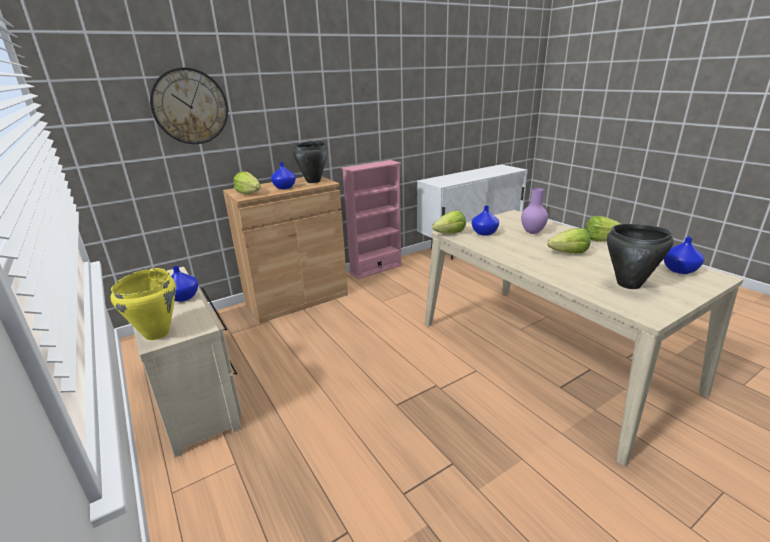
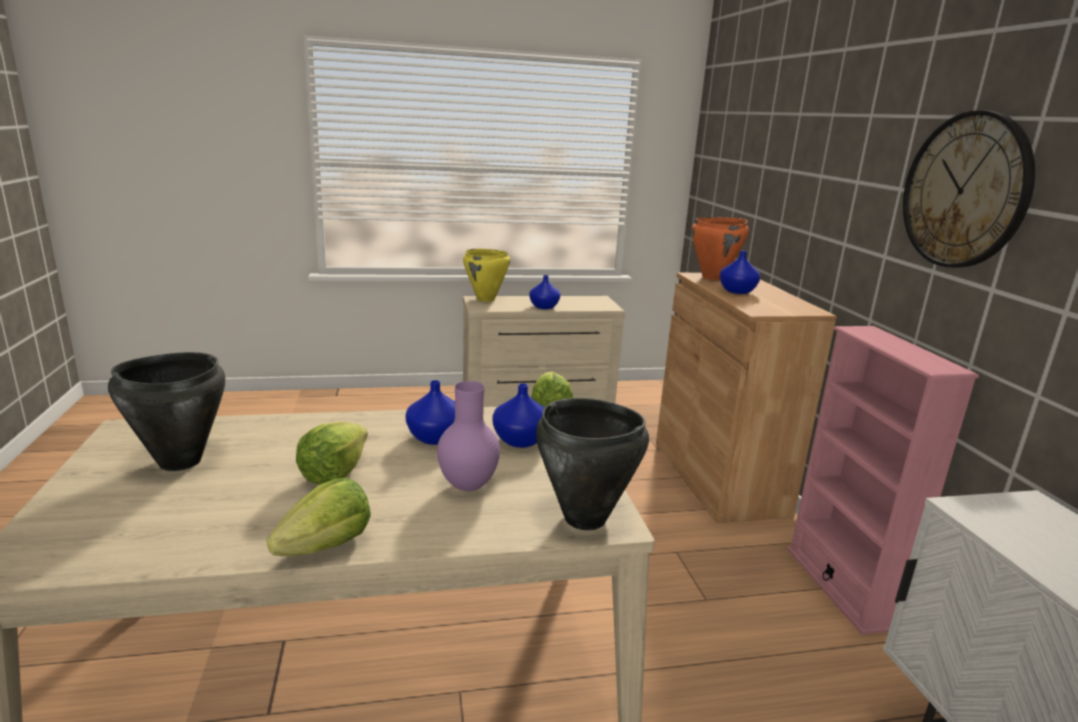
camera: 110 degrees right, 5 degrees down
(190, 106) = (760, 153): wall clock -> wall clock (965, 191)
(249, 193) = (713, 278): lettuce -> orange cooking pot
(313, 181) = (773, 306): black cooking pot -> black cooking pot (585, 519)
(678, 270) = (102, 541): blue vase -> blue vase (436, 437)

